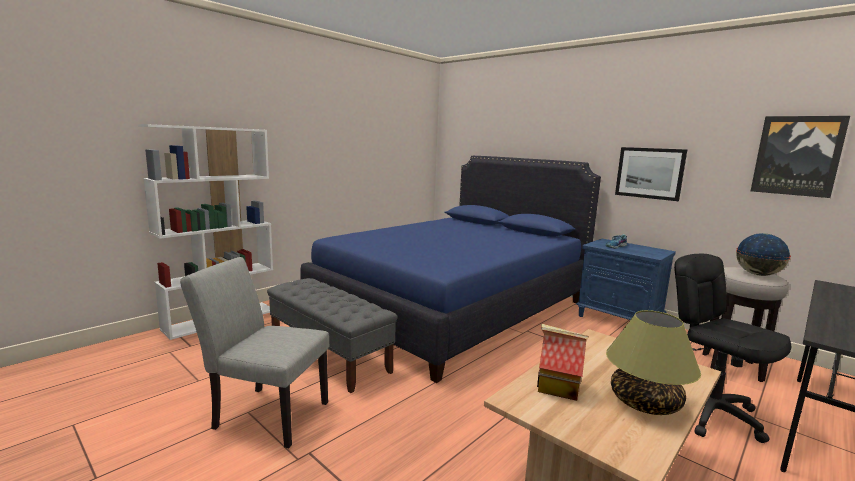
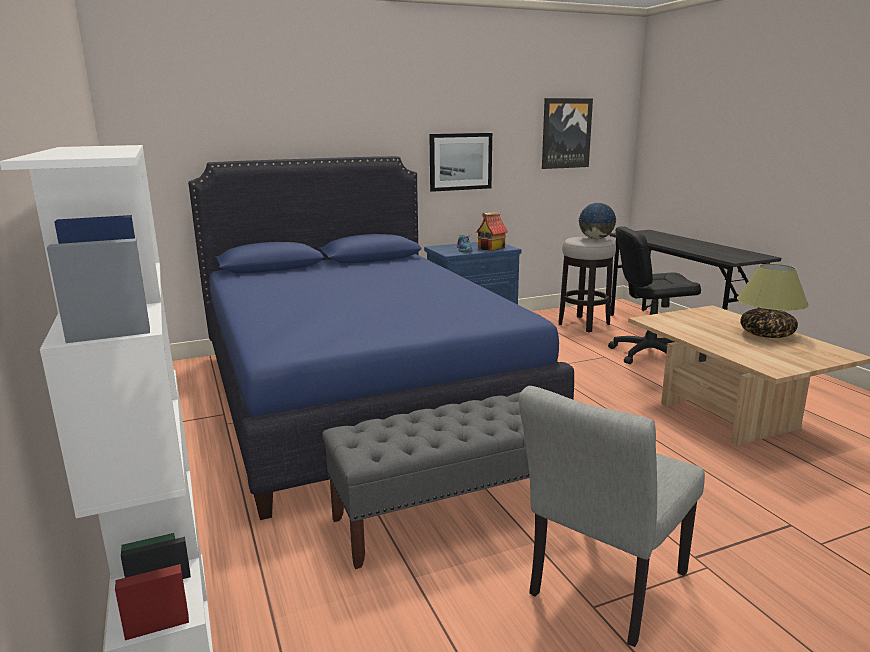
camera: 65 degrees left, 5 degrees up
(557, 388) = (749, 351): toy house -> toy house (491, 248)

